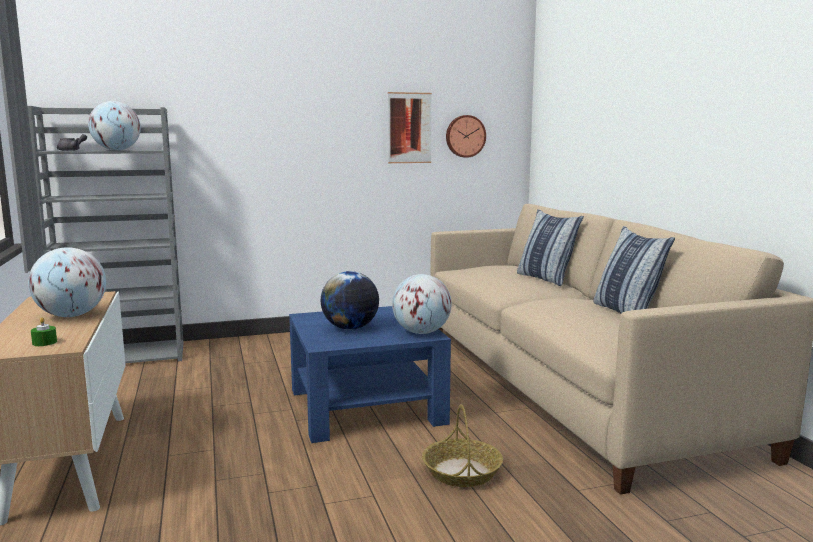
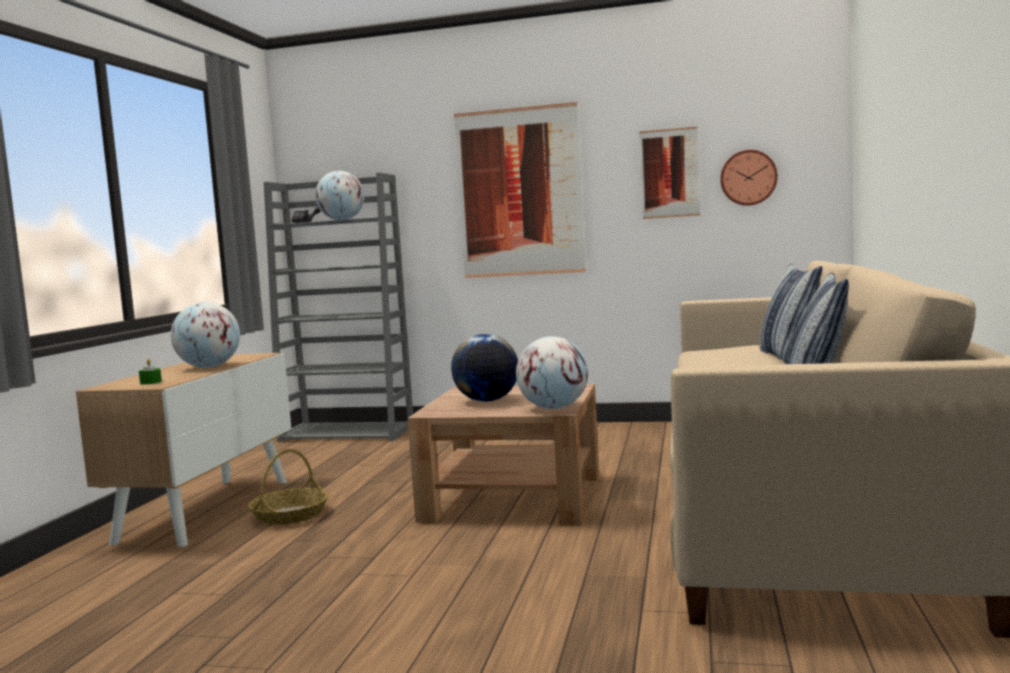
camera: 30 degrees right, 5 degrees down
(286, 133) = (519, 192): none -> picture
(365, 406) = (513, 497): blue coffee table -> brown coffee table
(462, 472) = (530, 571): basket -> basket (290, 515)

